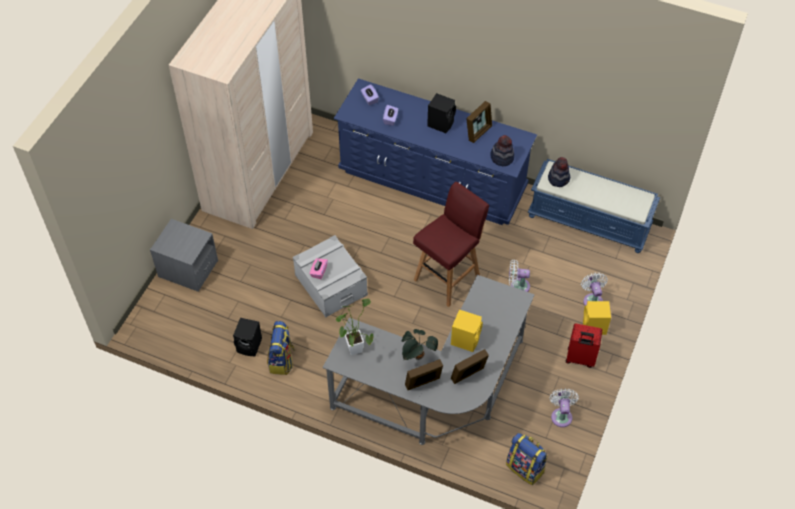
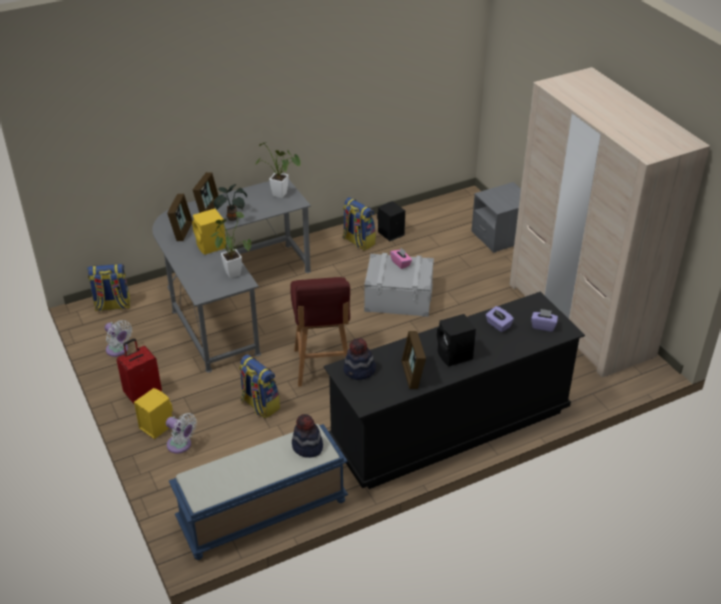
camera: 130 degrees right, 15 degrees down
(432, 179) = (449, 426): blue dresser -> black dresser
(479, 301) = (232, 272): none -> potted plant
(517, 286) = (259, 405): white fan -> backpack

